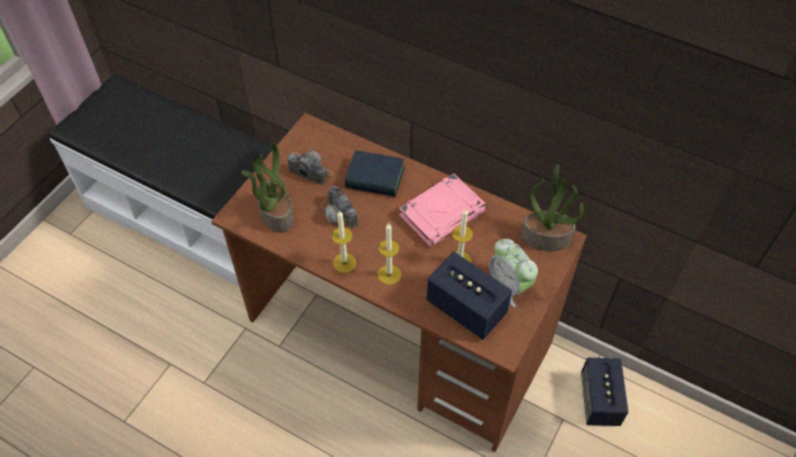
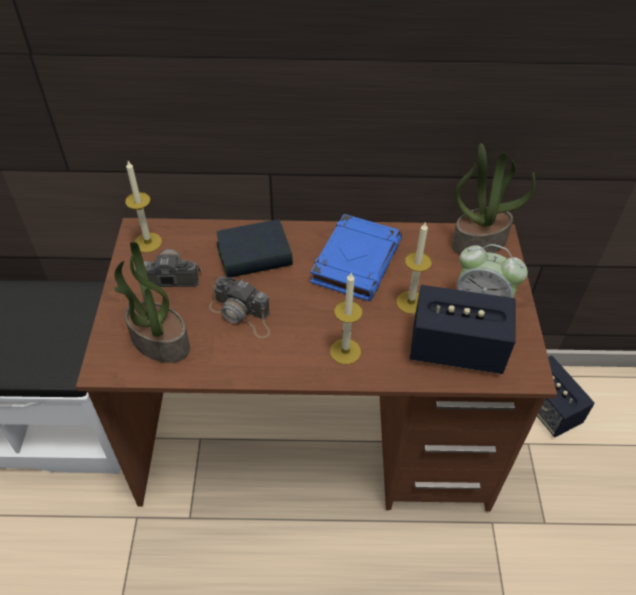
camera: 30 degrees left, 5 degrees down
(344, 263) = (283, 361): candle -> candle (148, 242)
(442, 213) = (356, 261): pink book -> blue book

